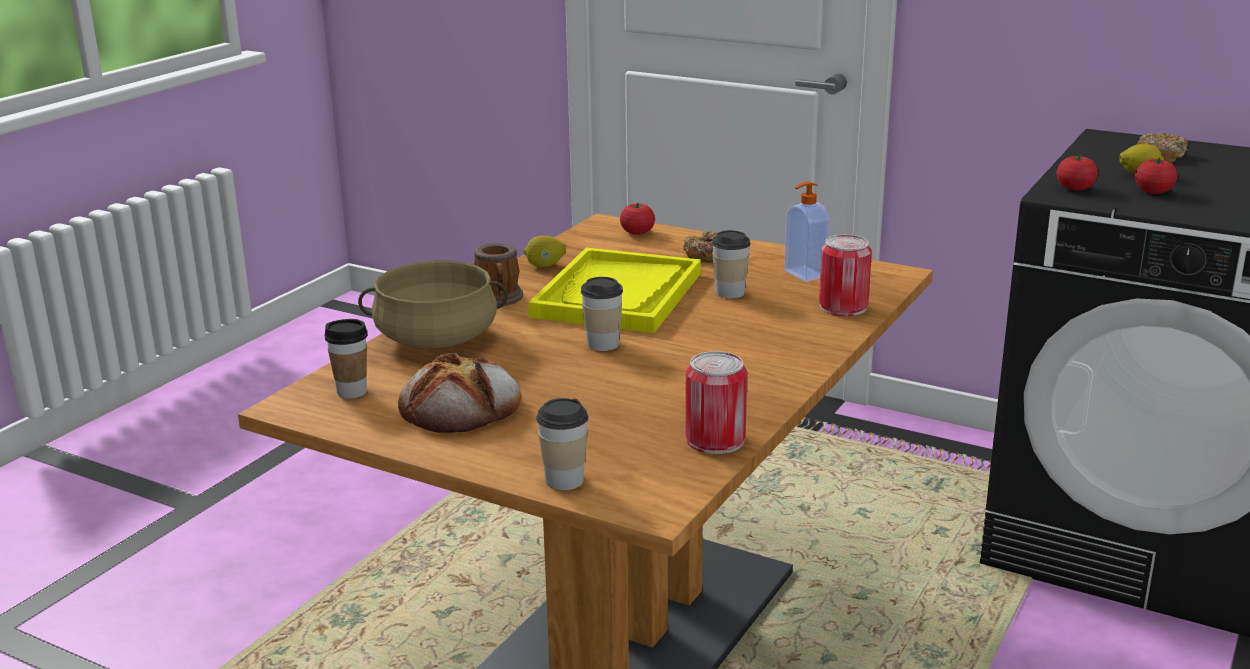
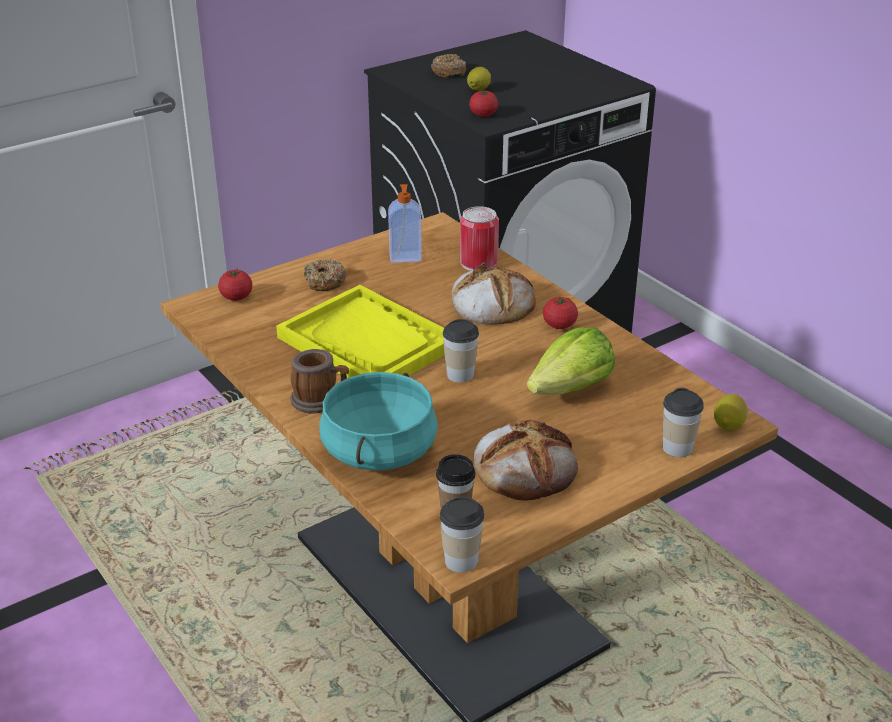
camera: 65 degrees left, 10 degrees up
(436, 339) = (380, 451): beige cooking pot -> turquoise cooking pot
(545, 266) = (265, 359): lemon -> lemon (729, 425)
(631, 401) = (571, 389): none -> lettuce
(715, 440) = (653, 373): can -> none
(730, 293) = (410, 295): cup -> cup (461, 561)
(765, 330) = (491, 303): none -> bread
(1153, 192) = (513, 98): tomato -> tomato (559, 325)

